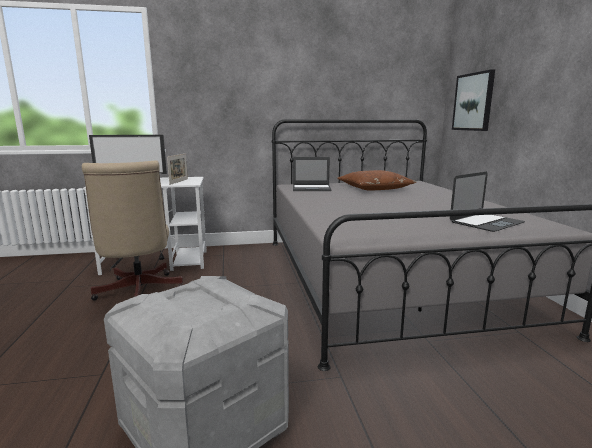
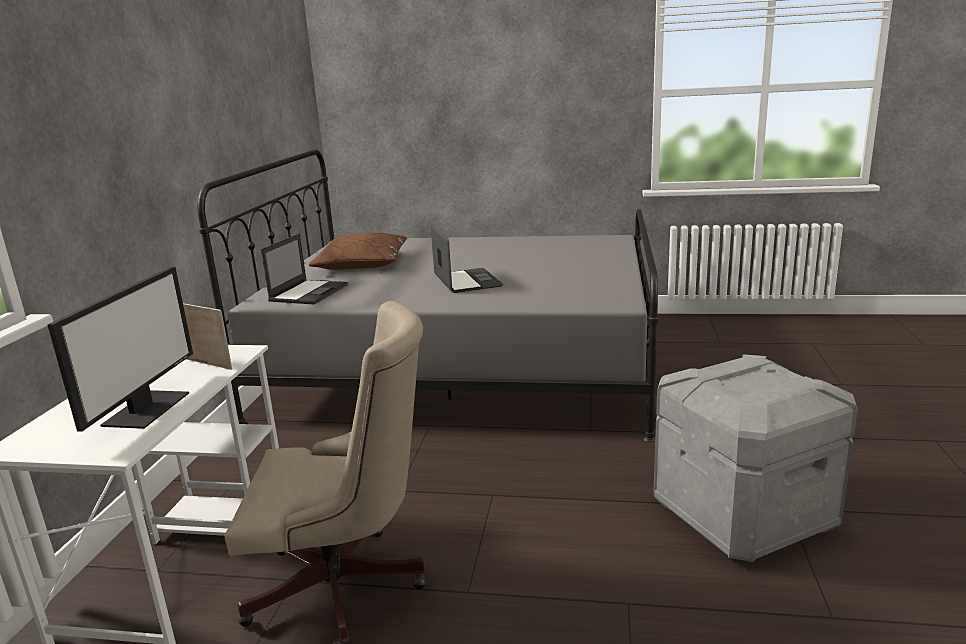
camera: 70 degrees left, 5 degrees up
(473, 102) = (389, 118): picture -> none
(486, 222) = (579, 251): laptop -> laptop (467, 281)

